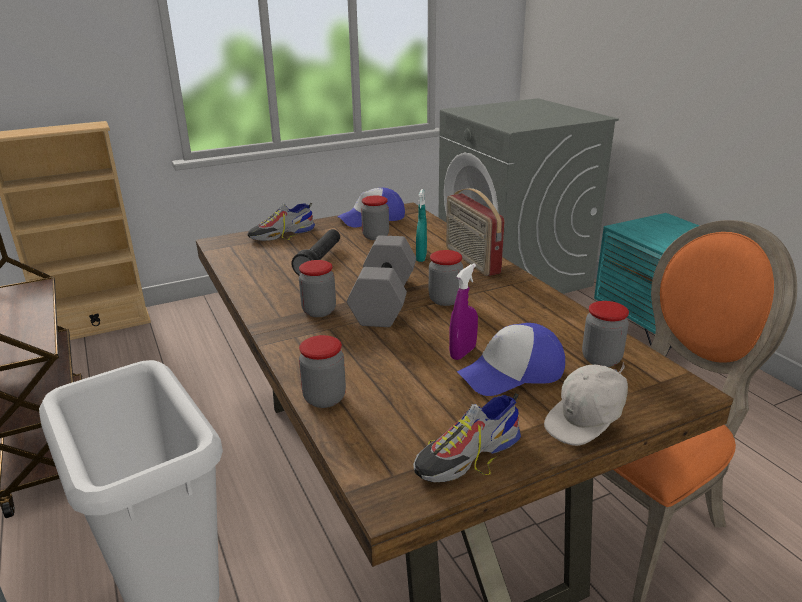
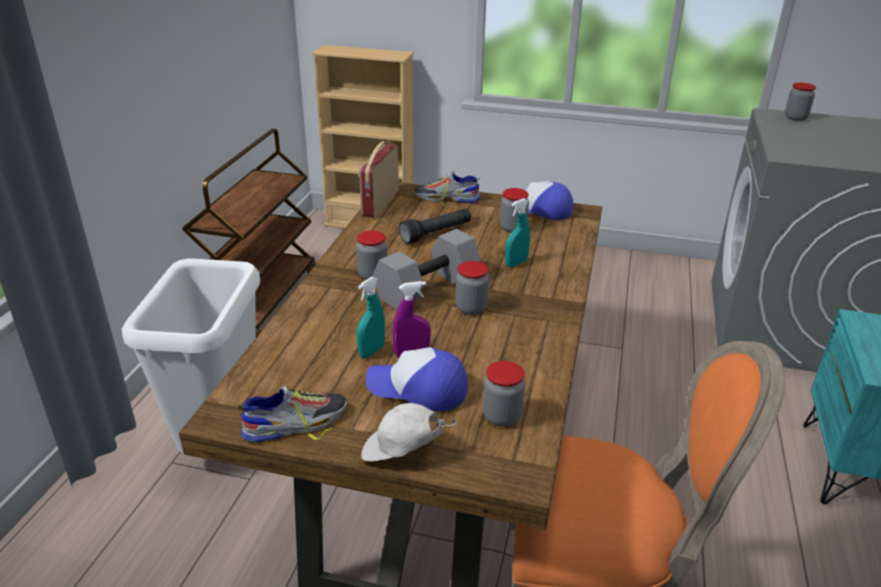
camera: 40 degrees right, 5 degrees up
(324, 398) = (281, 338): jar -> jar (795, 118)
(426, 366) = (371, 351): none -> turquoise spray bottle
(467, 455) = (296, 422): shoe -> shoe turned 150 degrees clockwise
(471, 260) = (552, 284): radio -> radio (379, 202)

